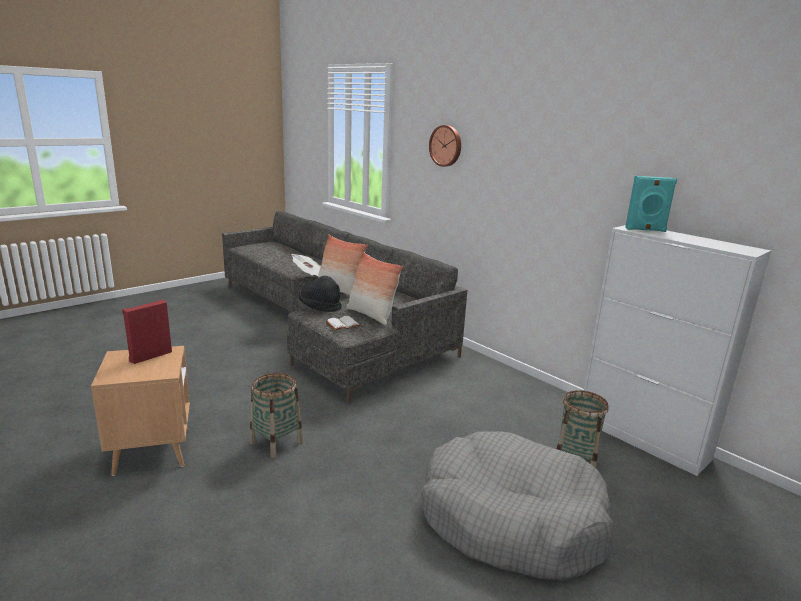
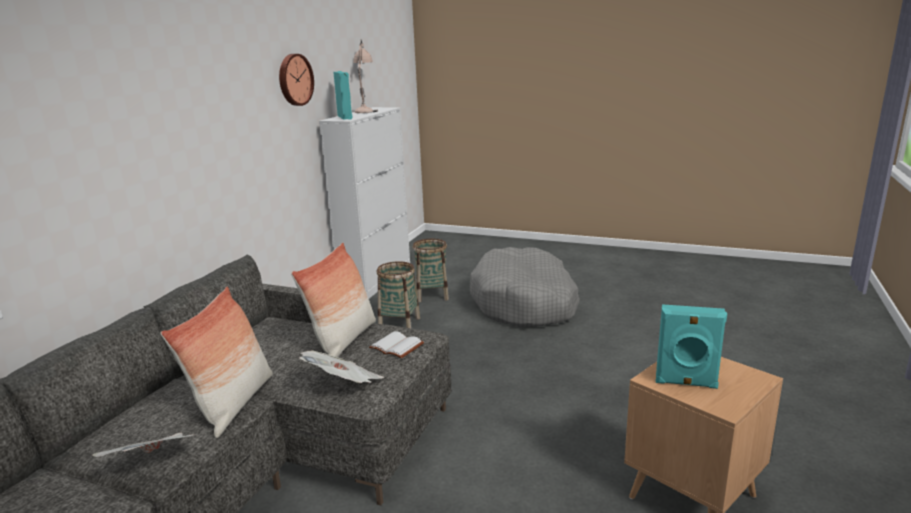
camera: 115 degrees left, 0 degrees up
(150, 356) = (686, 383): red speaker -> turquoise speaker
(276, 442) = (567, 421): basket -> basket (399, 323)
(319, 307) = (344, 385): black hat -> newspaper
(446, 146) = (96, 96): wall clock -> wall clock (294, 80)
(719, 242) = (366, 110): none -> beige table lamp

